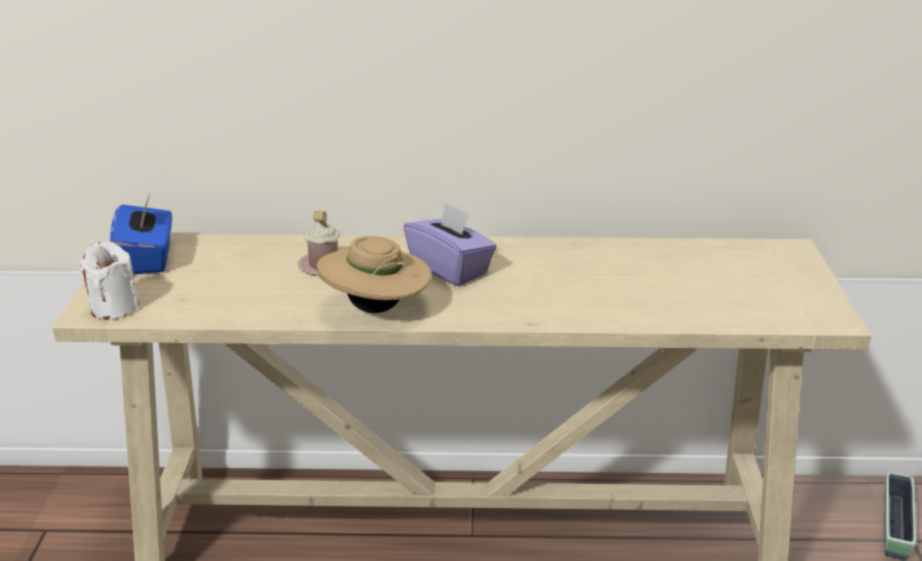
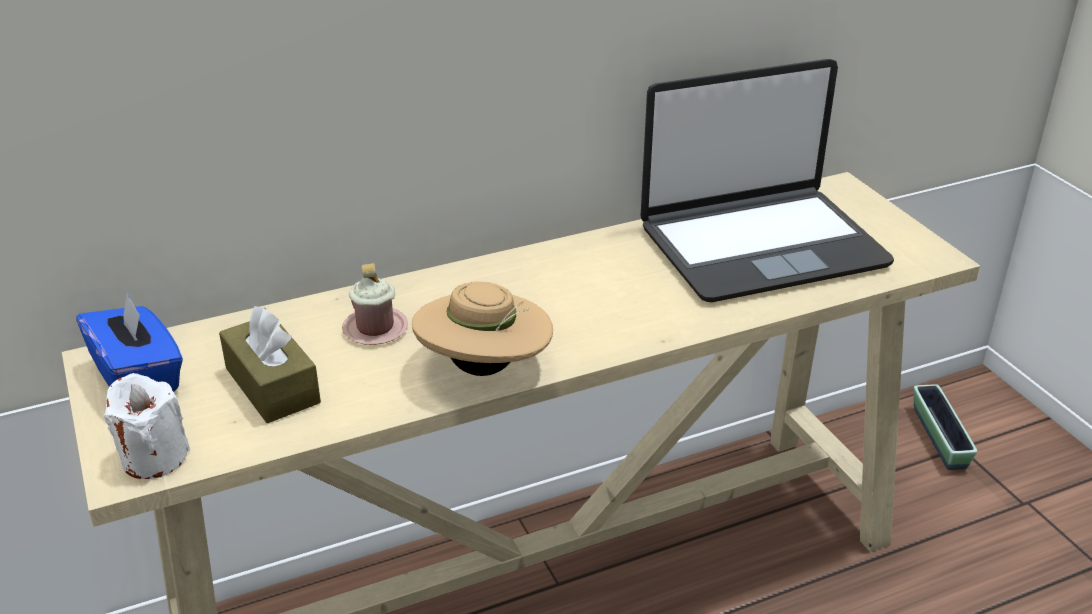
camera: 25 degrees left, 5 degrees up
(224, 284) = (272, 385): none -> brown tissue box
(450, 269) = (524, 296): purple tissue box -> none
(676, 276) = (760, 245): none -> laptop

